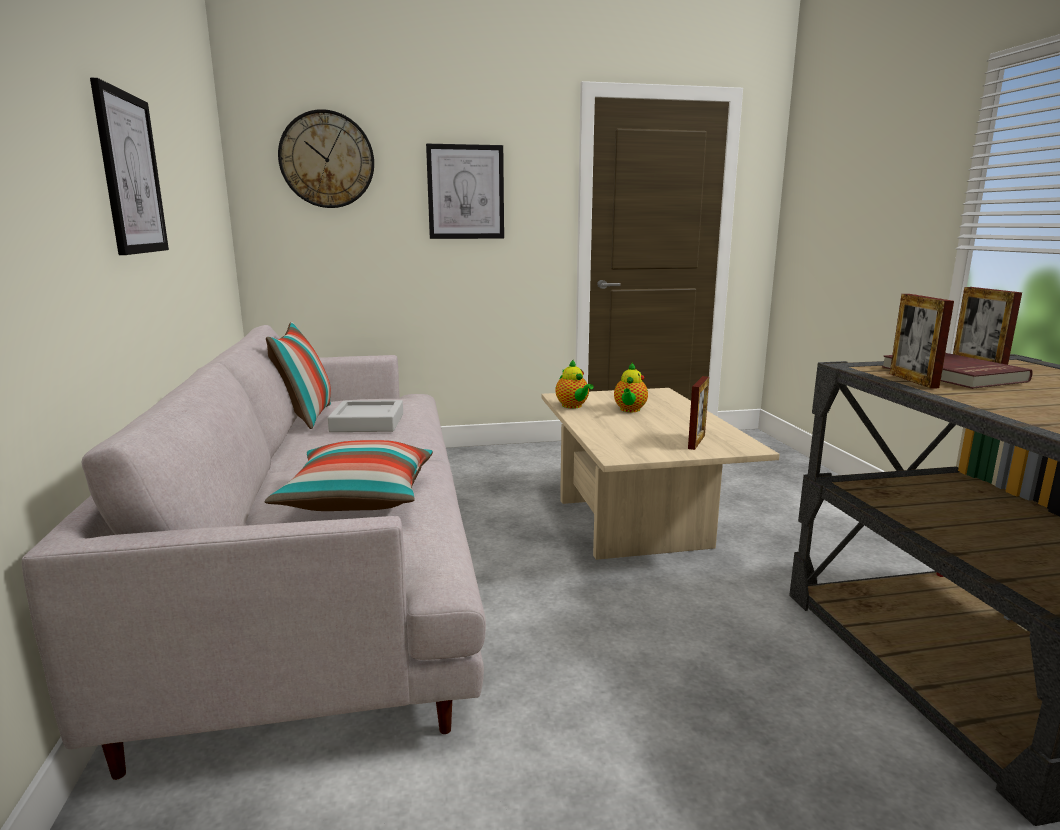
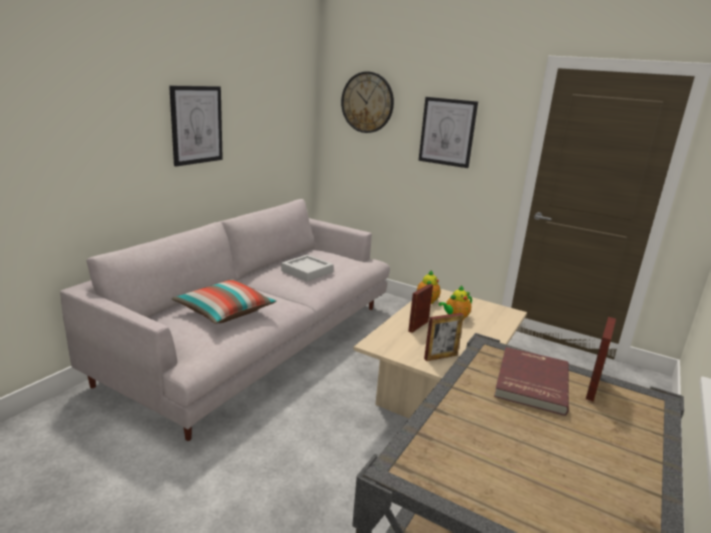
camera: 40 degrees right, 5 degrees up
(305, 417) = (291, 258): pillow -> none
(913, 380) = (479, 373): picture frame -> picture frame (418, 326)

